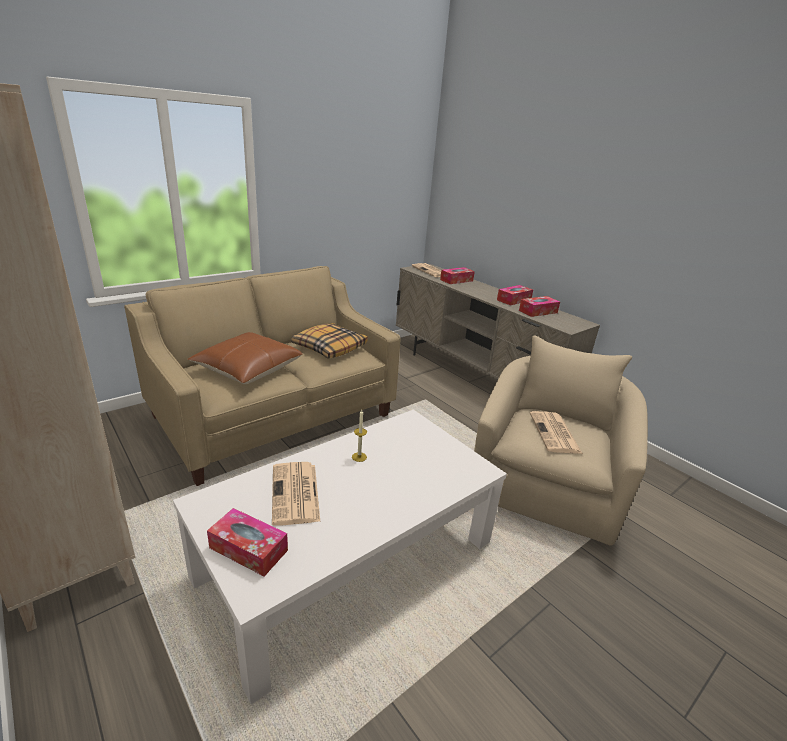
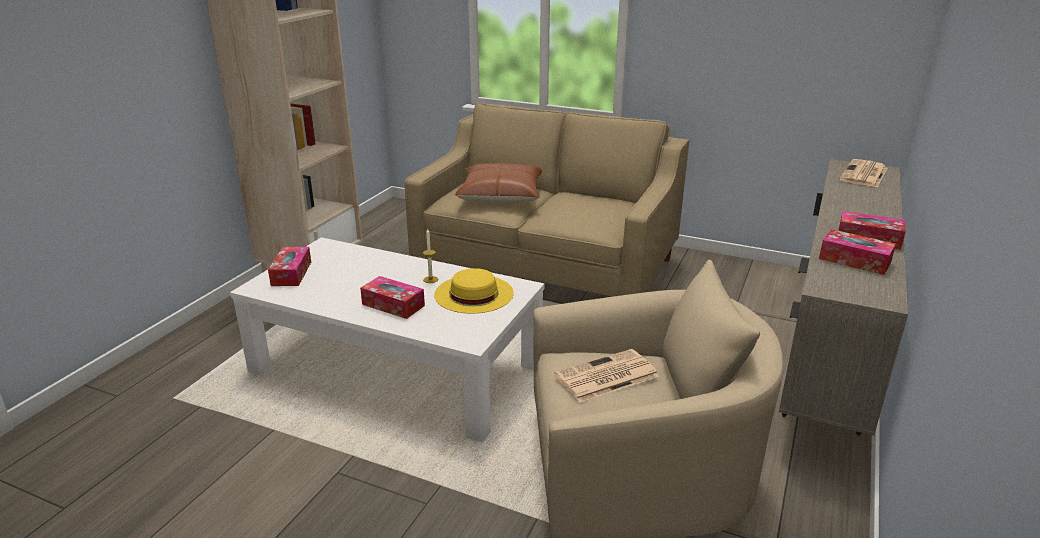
camera: 65 degrees right, 0 degrees up
(296, 494) = (359, 270): newspaper -> none
(329, 347) = (594, 209): pillow -> none
(405, 444) = (473, 293): none -> yellow hat
(456, 280) = (863, 193): tissue box -> tissue box (393, 305)

